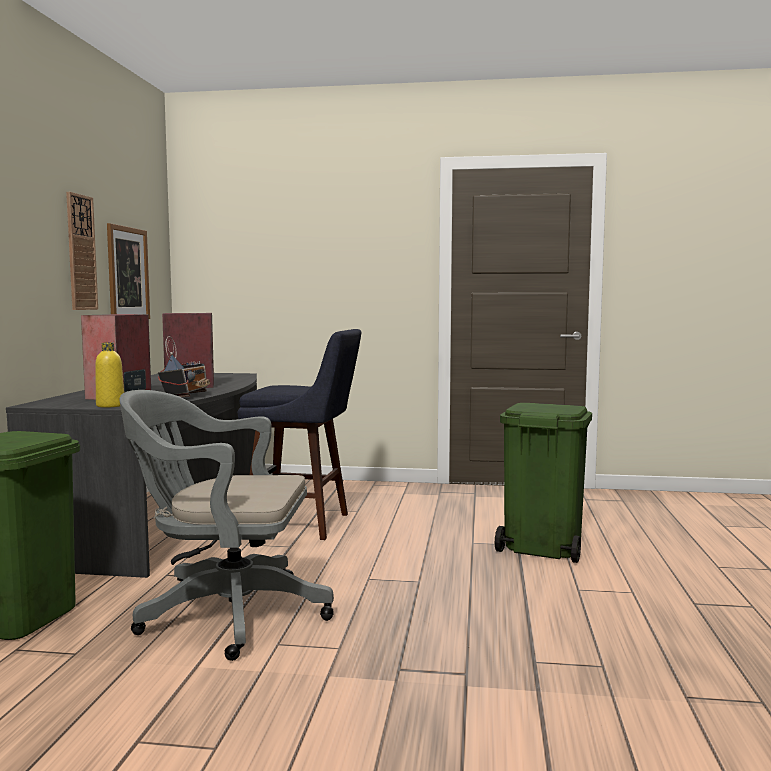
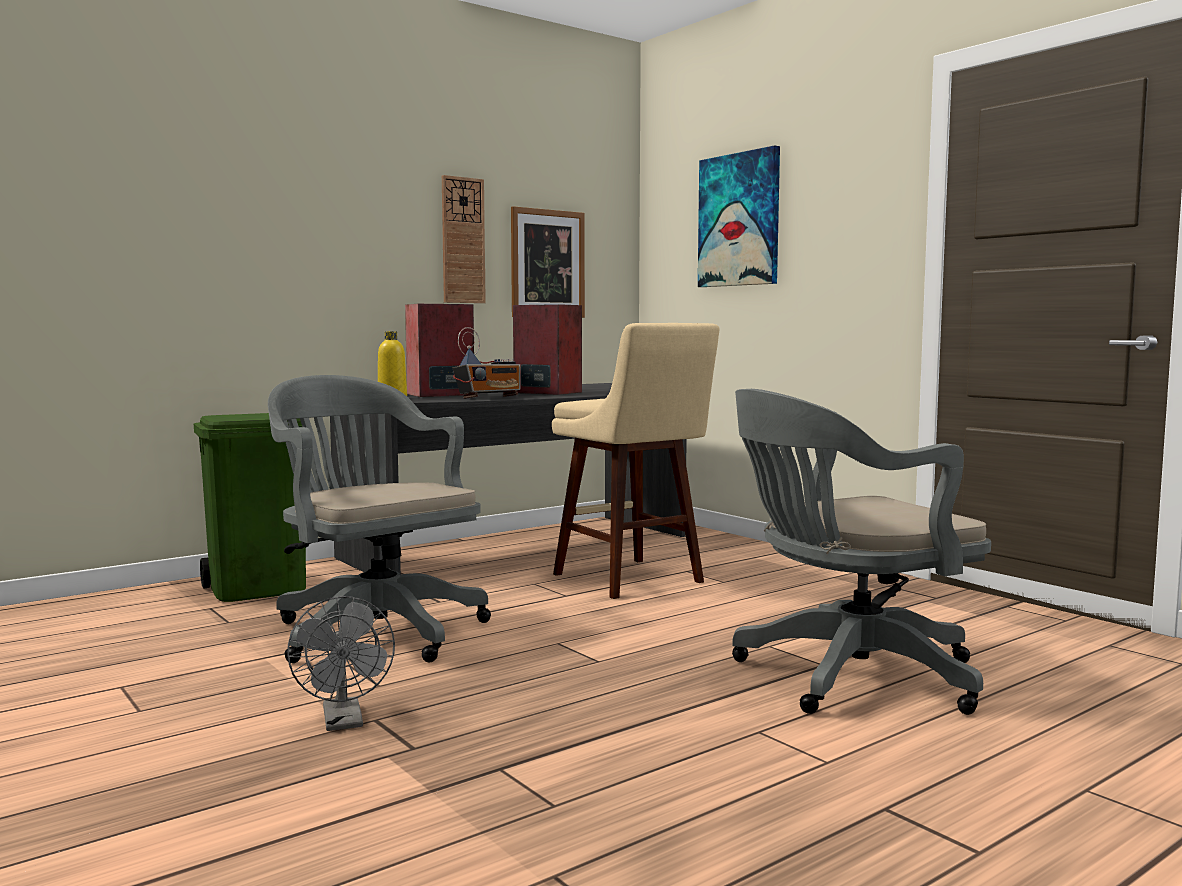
camera: 45 degrees right, 0 degrees up
(280, 246) = (739, 220): none -> picture
(304, 524) = (633, 580): blue stool -> beige stool
(386, 680) = (344, 722): none -> grey fan
(541, 547) = (847, 677): green trash can -> grey office chair

